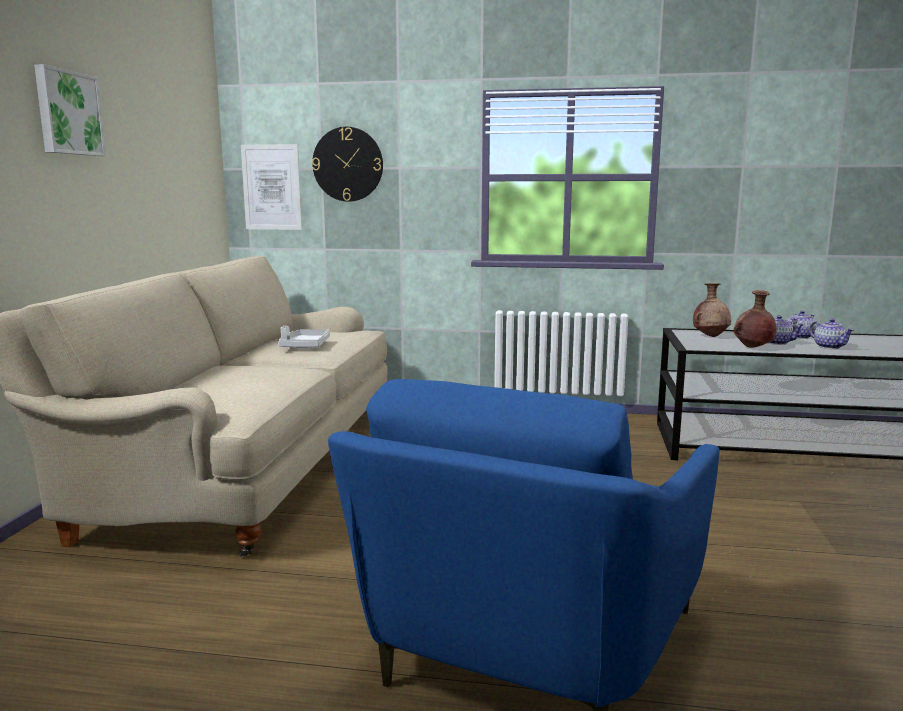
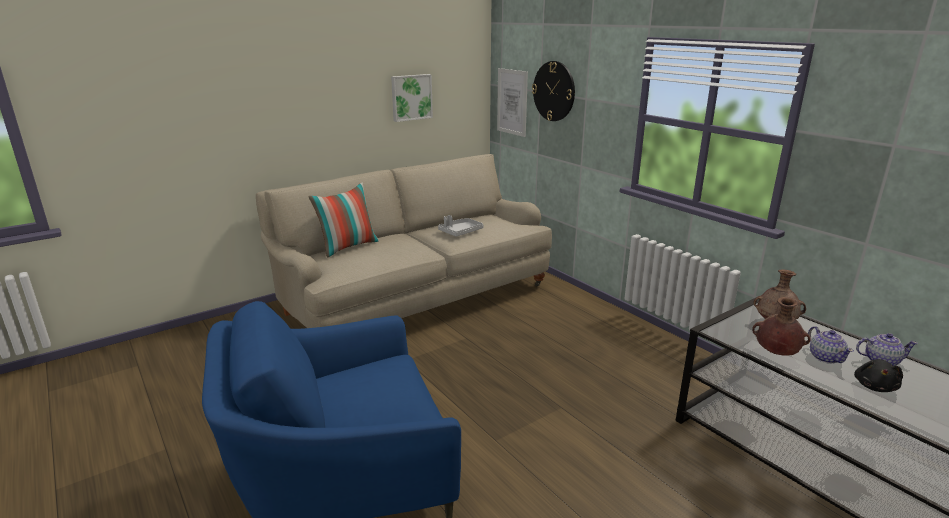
camera: 45 degrees right, 10 degrees up
(68, 113) = (334, 70): picture -> picture (411, 97)
(186, 385) = (348, 247): none -> pillow
(829, 346) = (875, 386): teapot -> black plush toy

